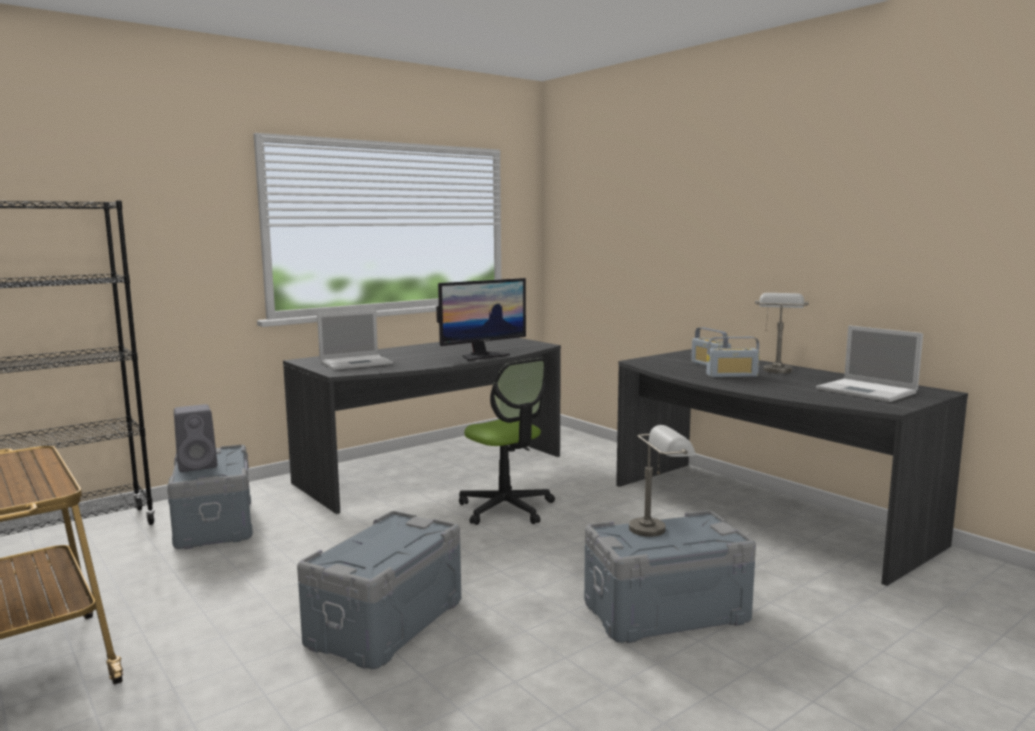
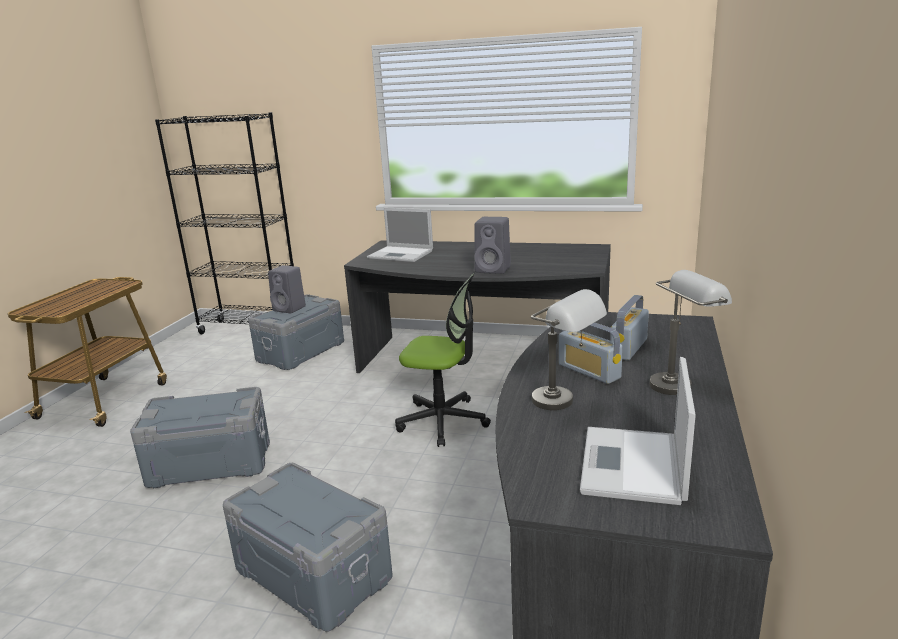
camera: 55 degrees right, 10 degrees up
(482, 356) = (494, 269): monitor -> grey speaker
(506, 508) = (443, 421): office chair -> office chair turned 90 degrees counterclockwise
(658, 527) = (318, 496): grey table lamp -> grey table lamp (565, 404)

